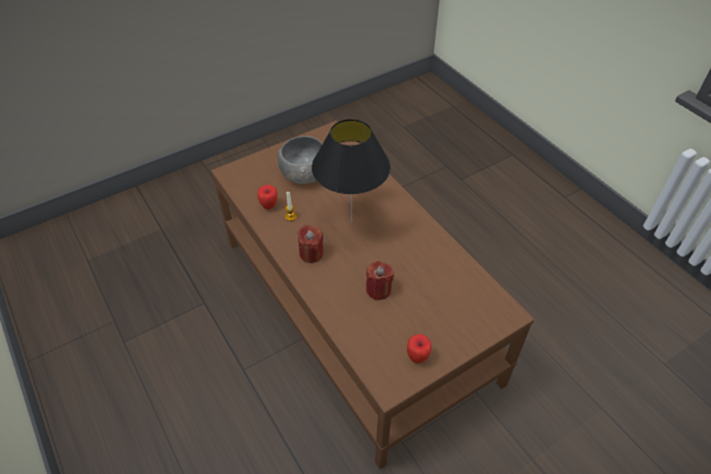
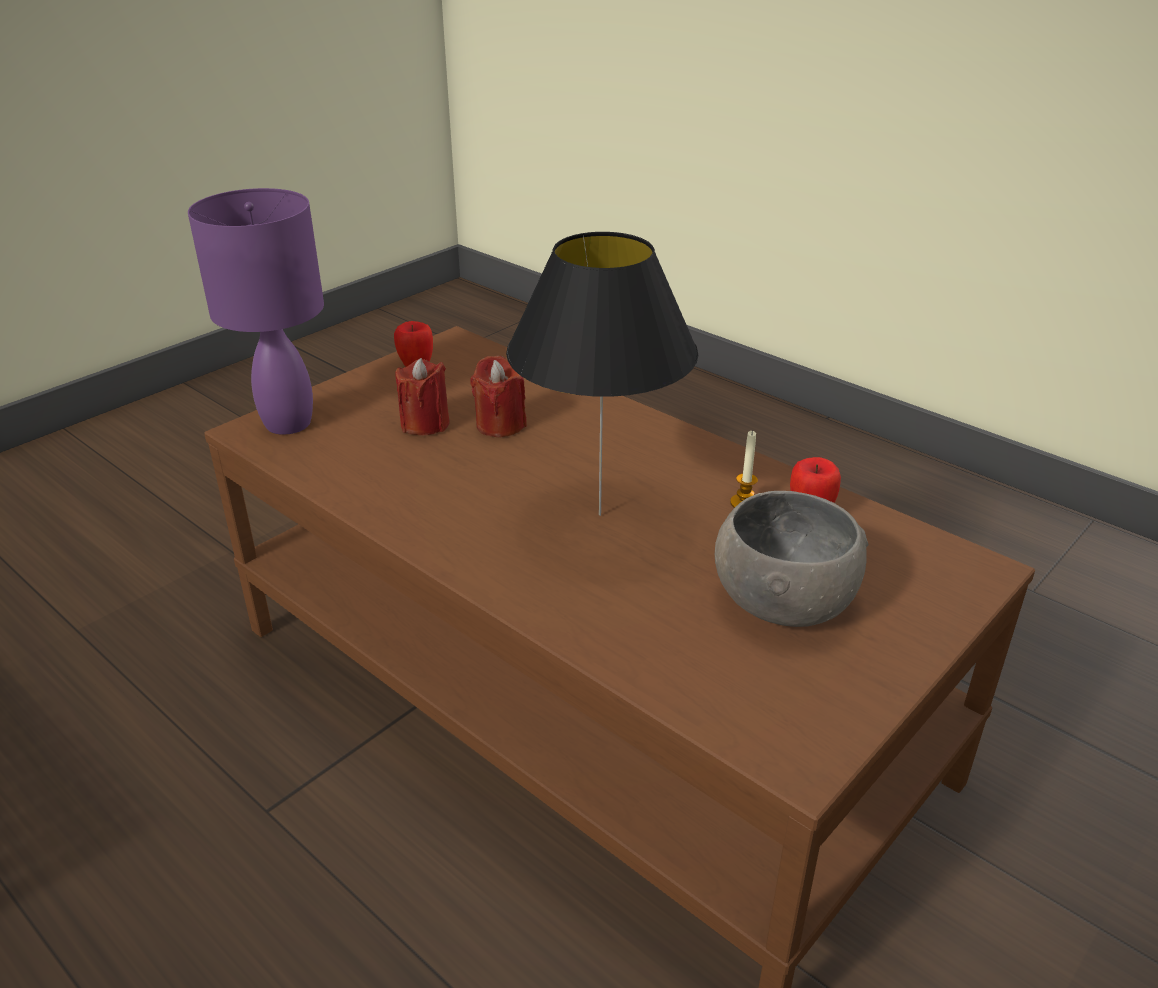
camera: 165 degrees right, 15 degrees down
(311, 253) = (655, 452): red candle -> red candle (425, 424)
(490, 315) = (286, 423): none -> purple table lamp

